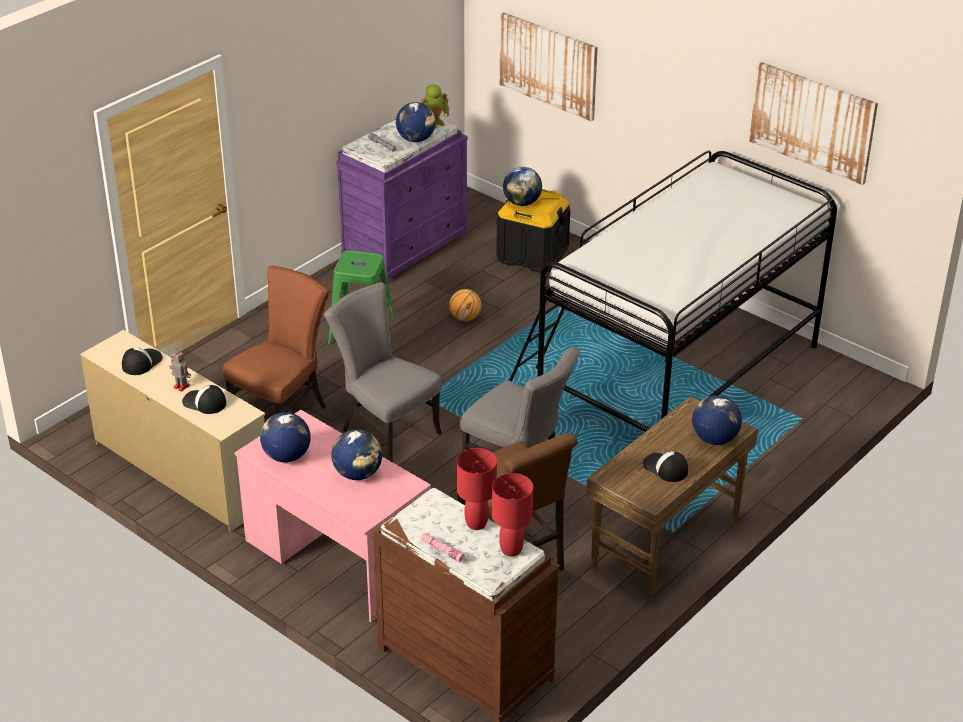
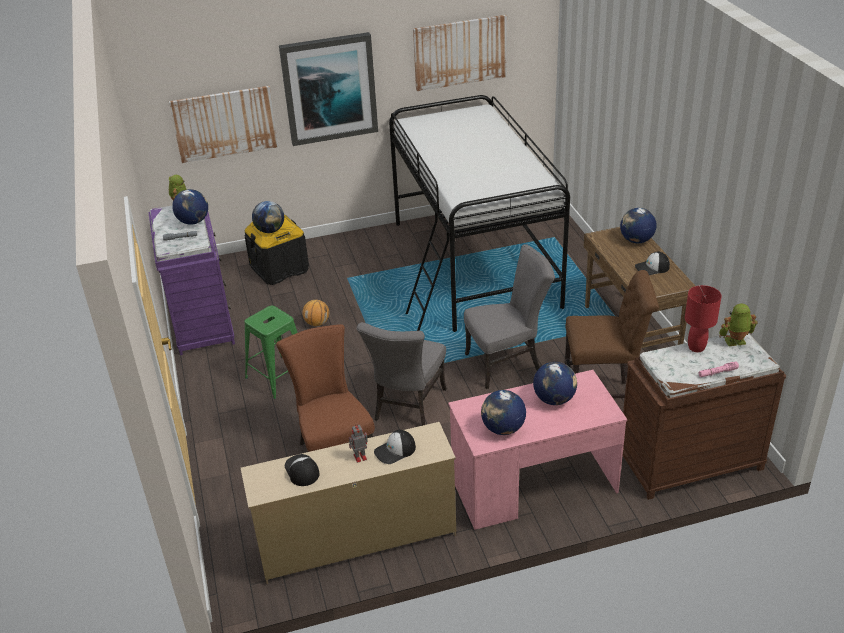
camera: 55 degrees left, 0 degrees up
(385, 430) = (407, 407): grey chair -> grey chair turned 60 degrees counterclockwise
(511, 549) = (735, 342): red table lamp -> toy robot
(657, 84) = (329, 88): none -> picture

